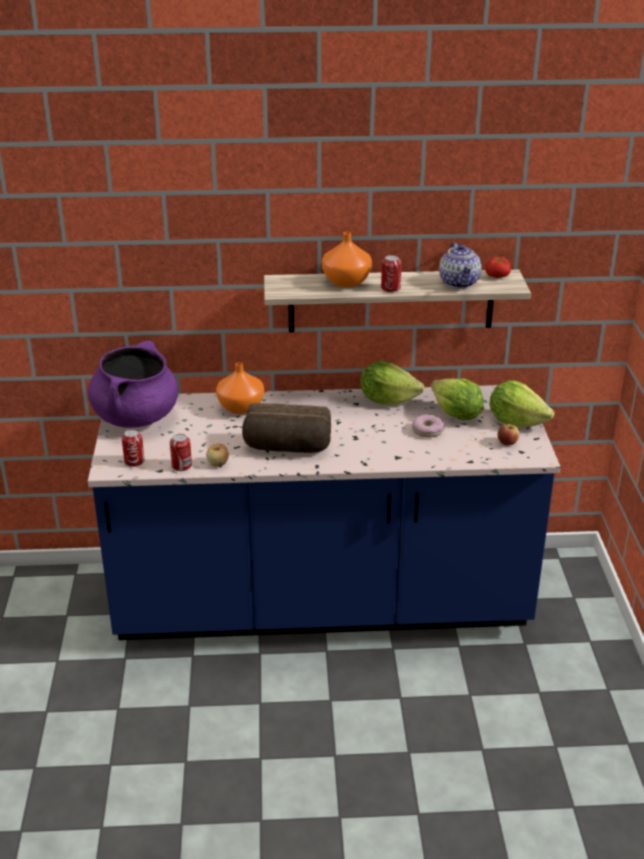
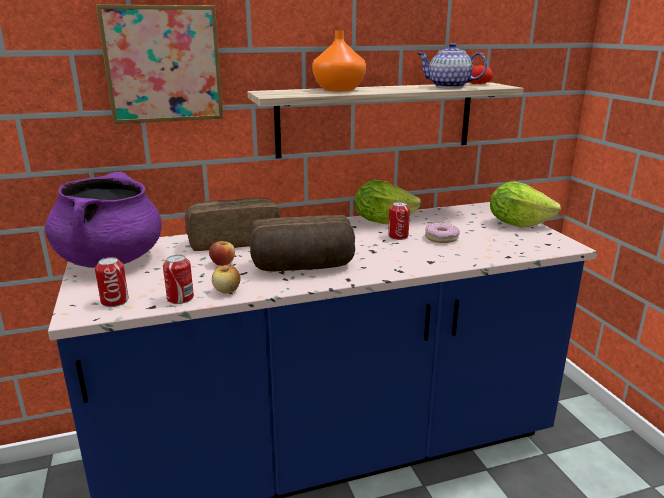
camera: 15 degrees left, 10 degrees down
(190, 253) = (163, 64): none -> picture
(241, 408) = (234, 241): orange vase -> bread
(390, 288) = (388, 90): can -> can (398, 236)
(456, 415) = (458, 225): lettuce -> none
(459, 282) = (449, 86): teapot -> teapot turned 135 degrees clockwise
(507, 443) = (527, 239): apple -> apple (223, 263)

